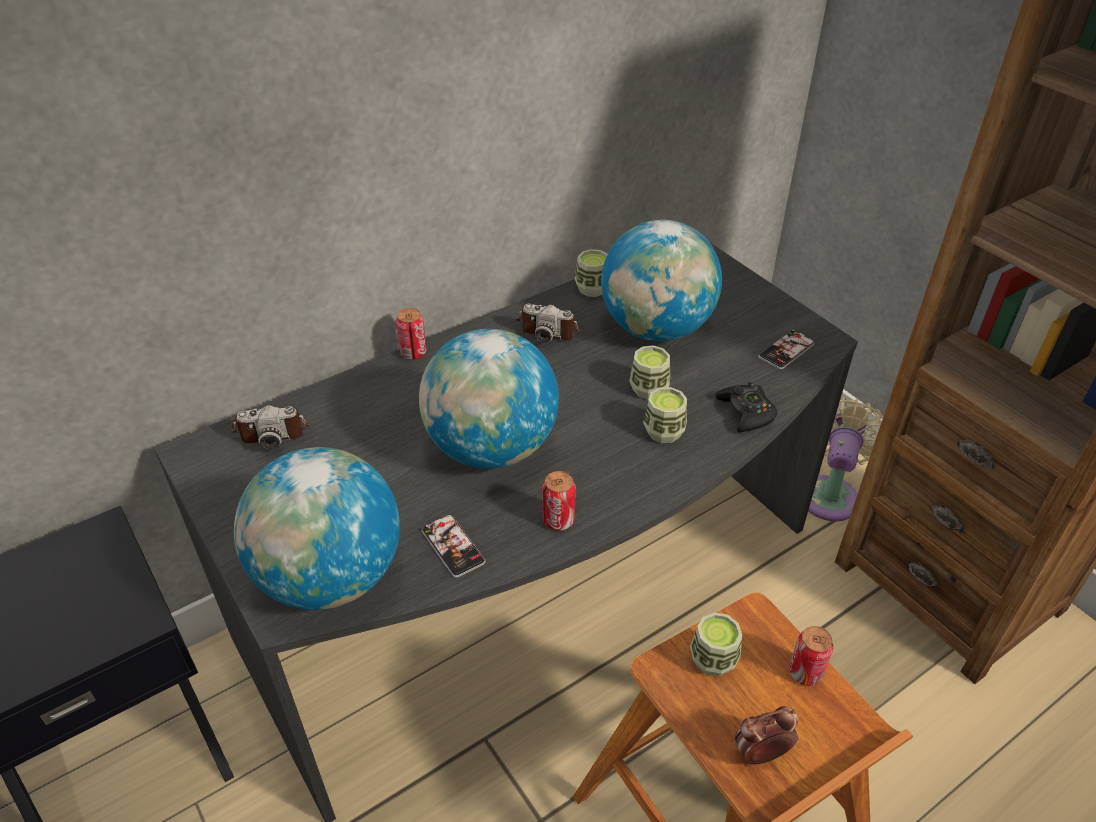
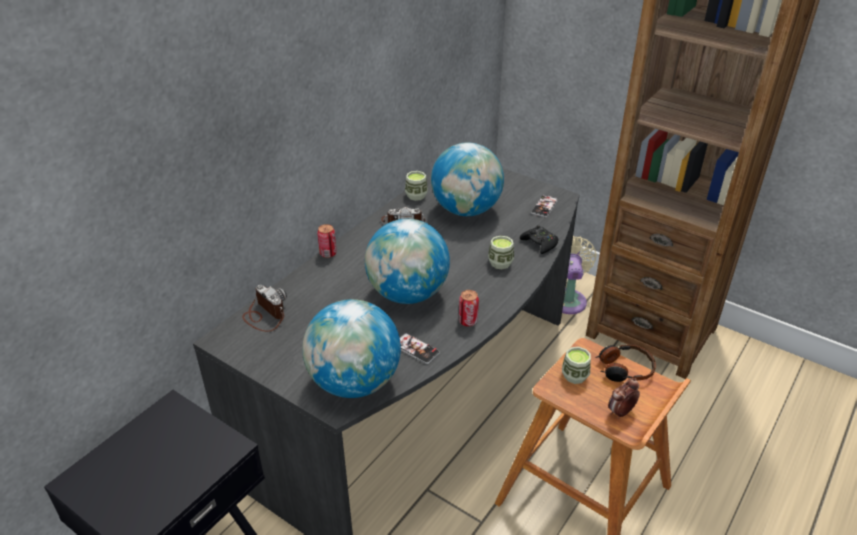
camera: 20 degrees left, 5 degrees down
(272, 429) = (265, 315): camera -> camera turned 105 degrees counterclockwise
(648, 389) = (479, 243): cup -> none
(805, 673) = (624, 369): can -> headphones

